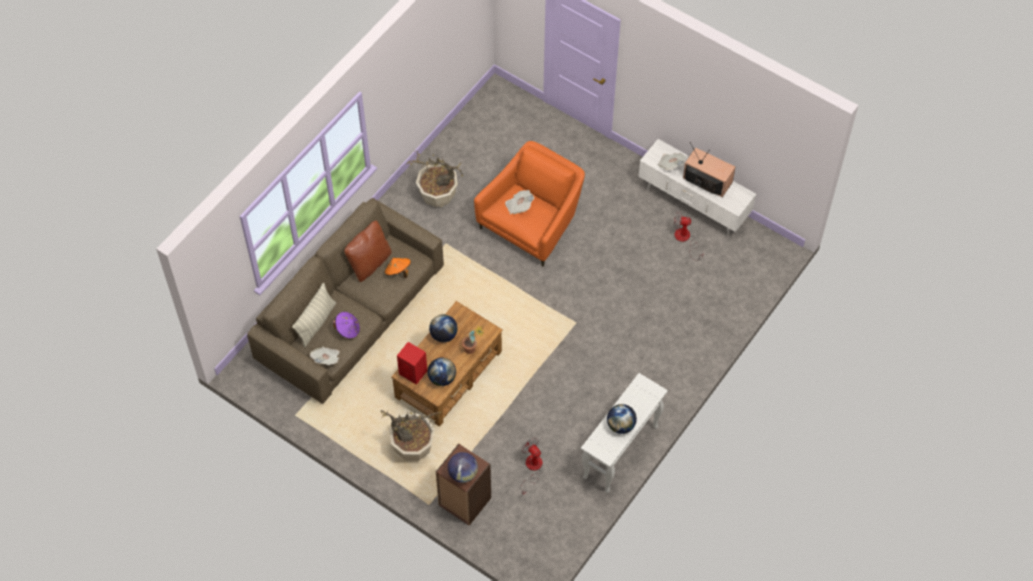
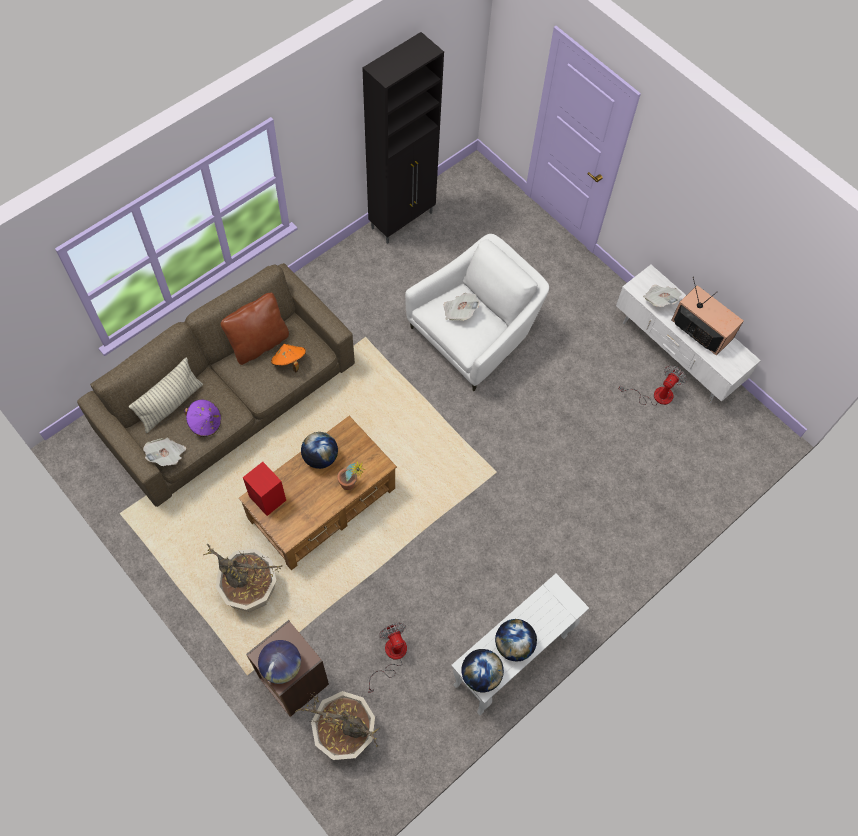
camera: 10 degrees right, 5 degrees up
(437, 196) = (372, 278): potted plant -> potted plant (344, 733)
(442, 378) = (301, 515): globe -> globe (480, 675)
(449, 144) = (403, 220): none -> black cabinet
(532, 223) = (474, 334): orange armchair -> white armchair
(685, 239) = (655, 395): fan -> fan turned 105 degrees clockwise

